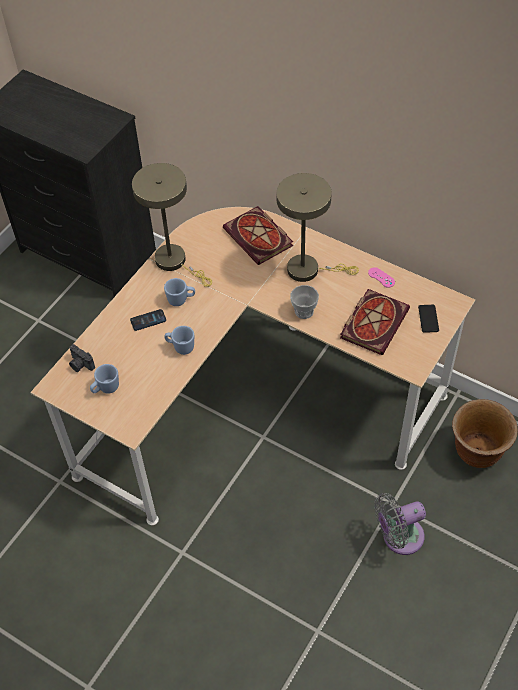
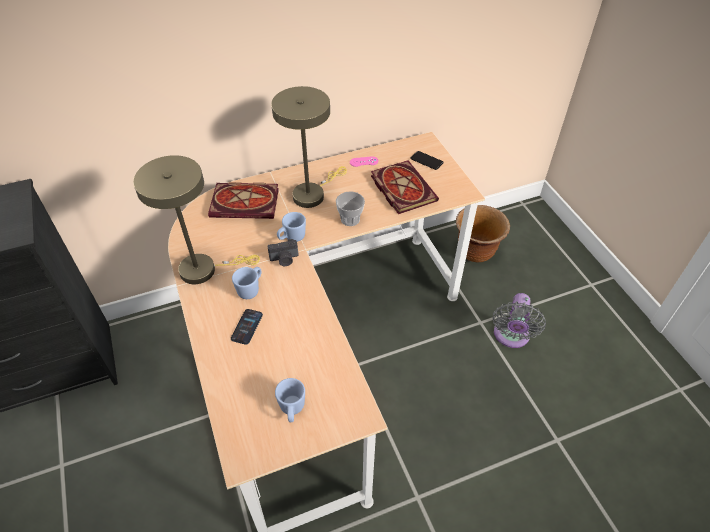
camera: 55 degrees left, 5 degrees down
(80, 365) = (240, 415): camera -> camera (284, 259)
(180, 347) = (303, 320): blue mug -> blue mug (292, 238)

